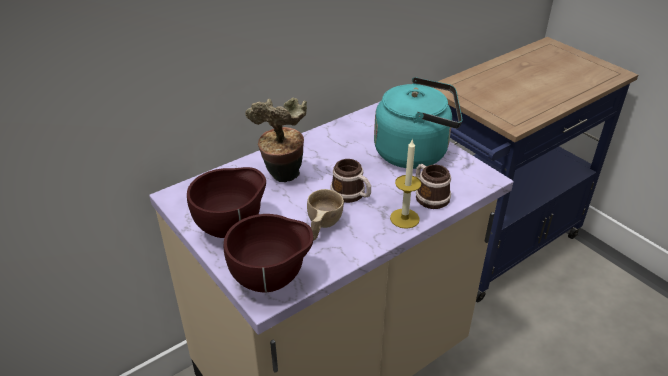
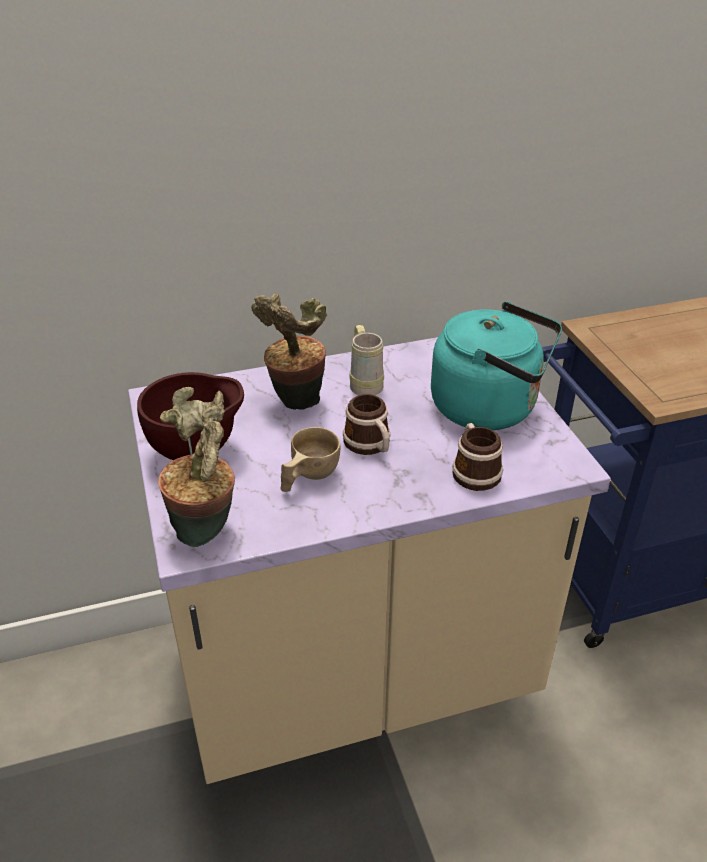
camera: 20 degrees right, 0 degrees up
(272, 280) = (208, 529): brown bowl -> potted plant
(323, 153) = (364, 383): none -> beige mug
(404, 218) = (422, 492): candle -> none

